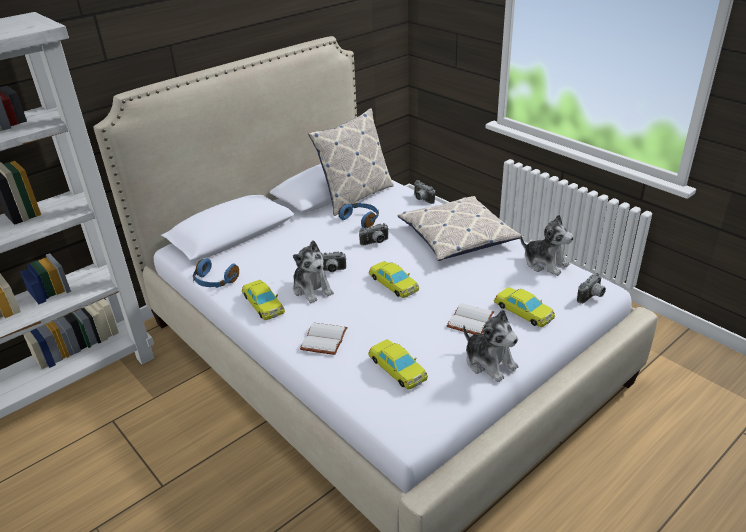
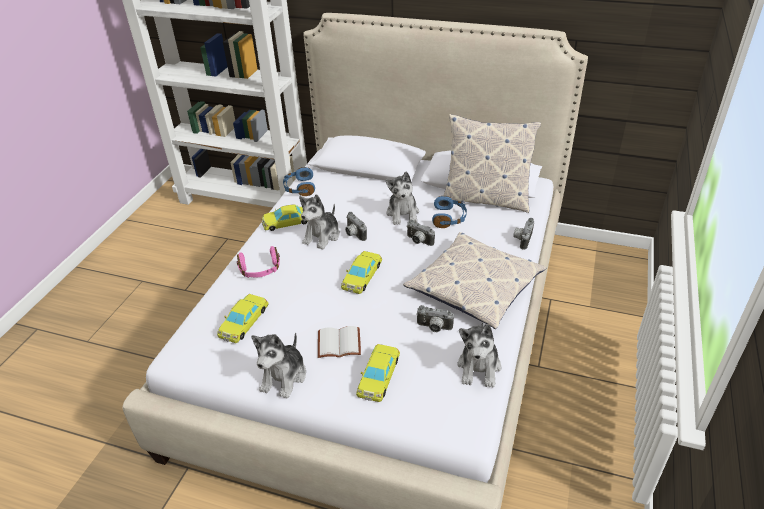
camera: 60 degrees right, 5 degrees up
(263, 303) = (287, 221): yellow toy car -> yellow toy car turned 45 degrees clockwise
(325, 340) = (260, 270): white book -> pink headphones
(328, 238) = (403, 213): none -> plush toy
(592, 297) = (442, 424): camera -> camera (434, 328)

